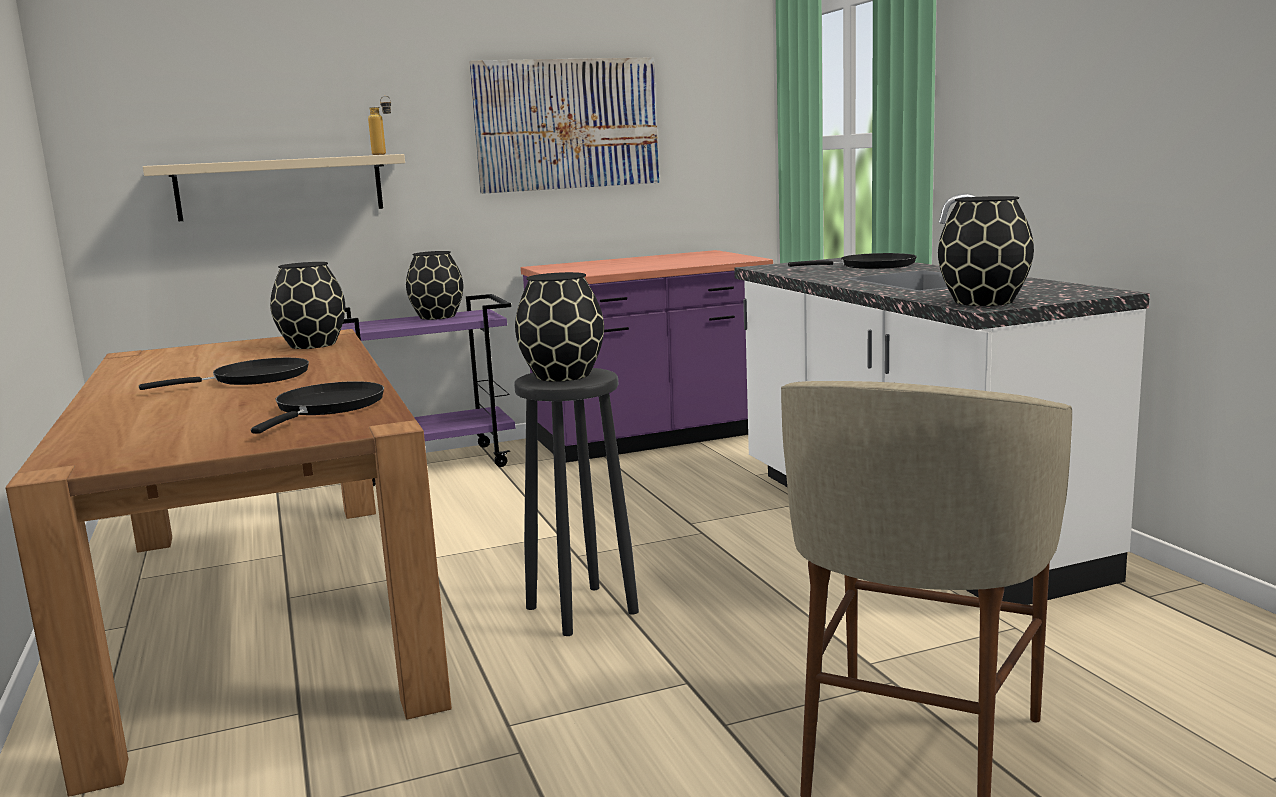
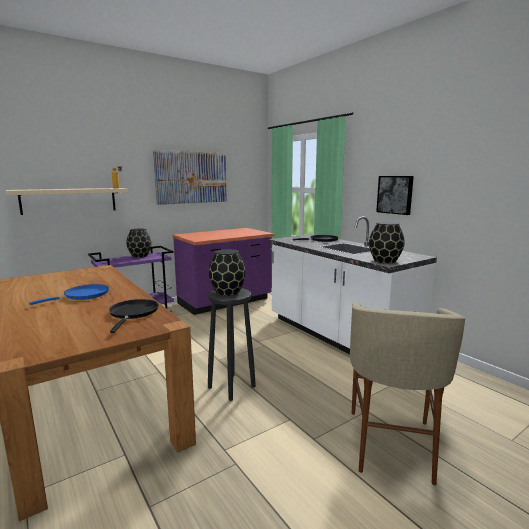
camera: 15 degrees left, 0 degrees up
(254, 379) = (83, 295): black frying pan -> blue frying pan
(312, 345) = (98, 274): black vase -> none
(1063, 130) = (395, 194): none -> picture

